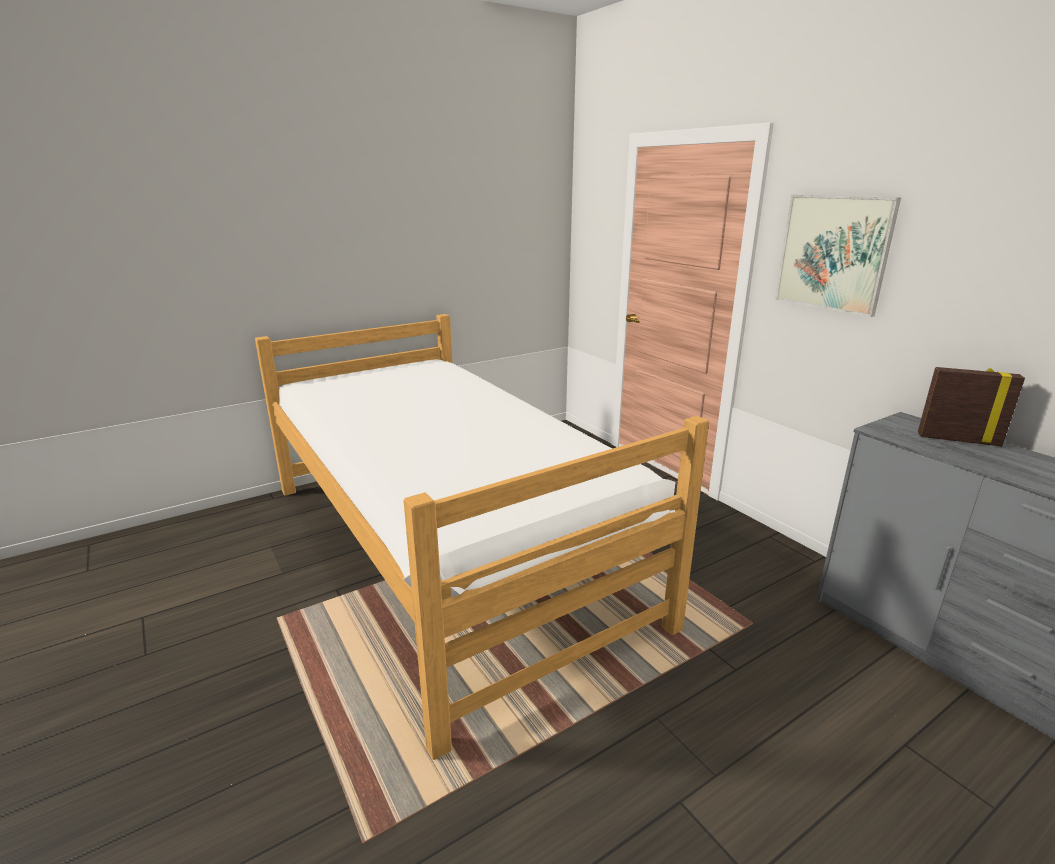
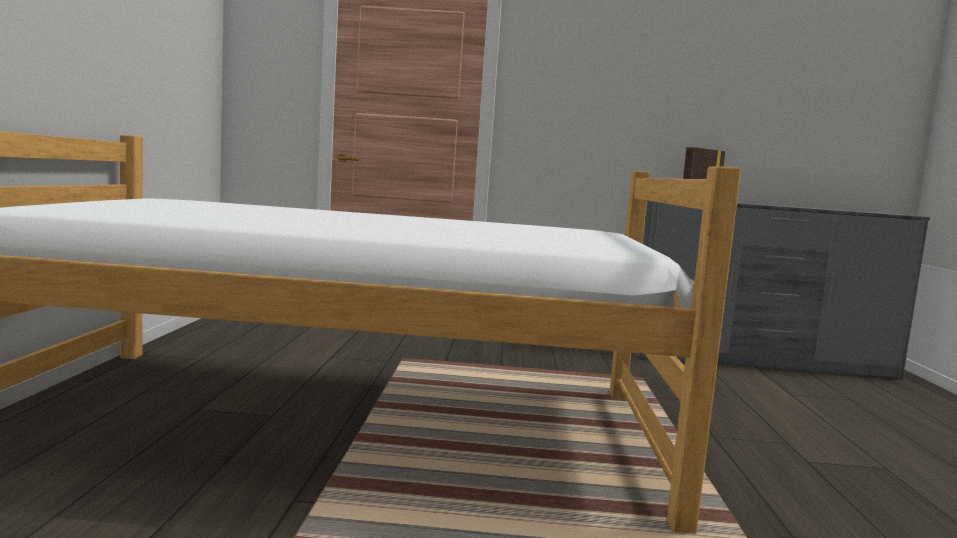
camera: 55 degrees left, 15 degrees down
(833, 253) = (573, 79): picture -> none

